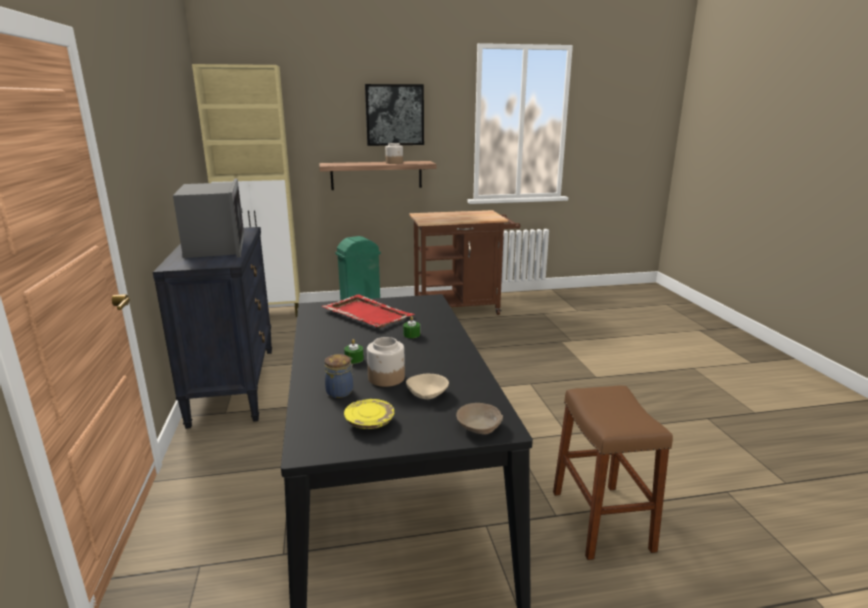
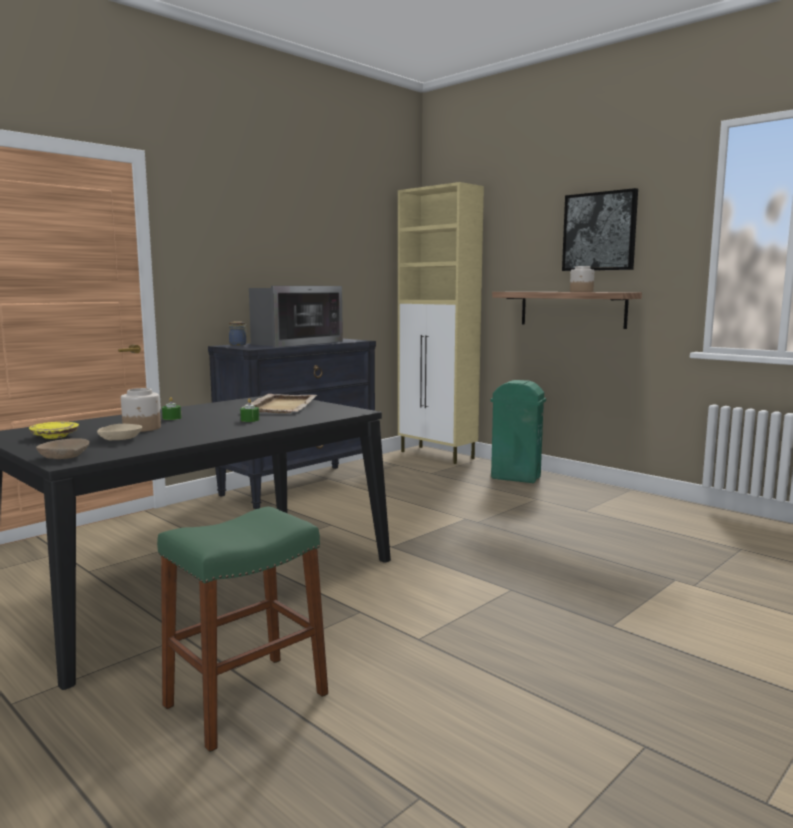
camera: 55 degrees right, 10 degrees down
(341, 391) = (104, 425): jar -> jar (238, 344)
(367, 313) = (282, 406): red tray -> beige tray
(462, 308) = (635, 508): brown cart -> none
(601, 520) = (246, 700): brown stool -> green stool

